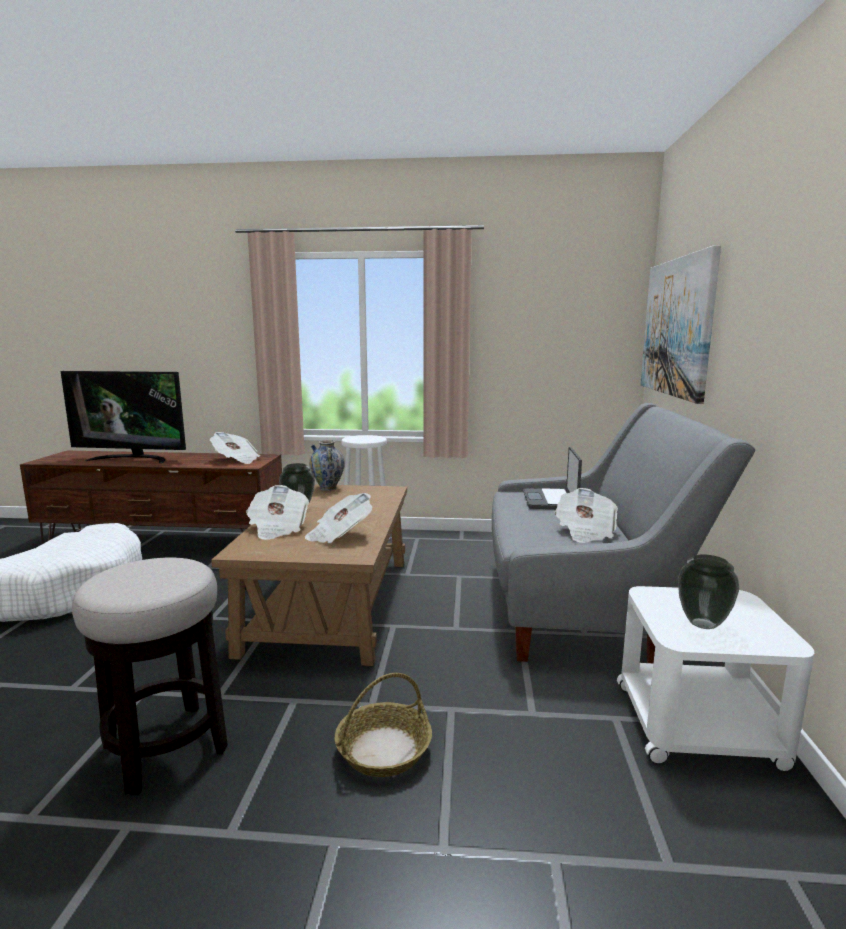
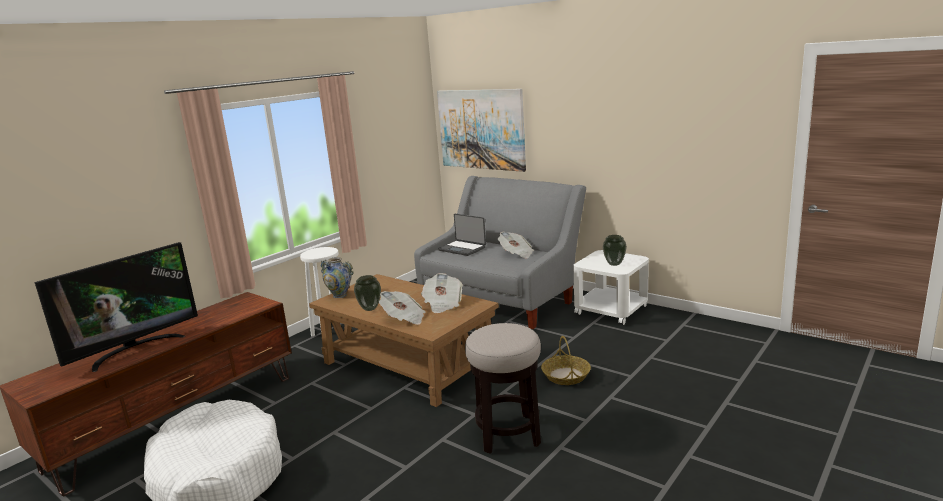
camera: 55 degrees left, 5 degrees up
(236, 460) = (235, 308): newspaper -> none

